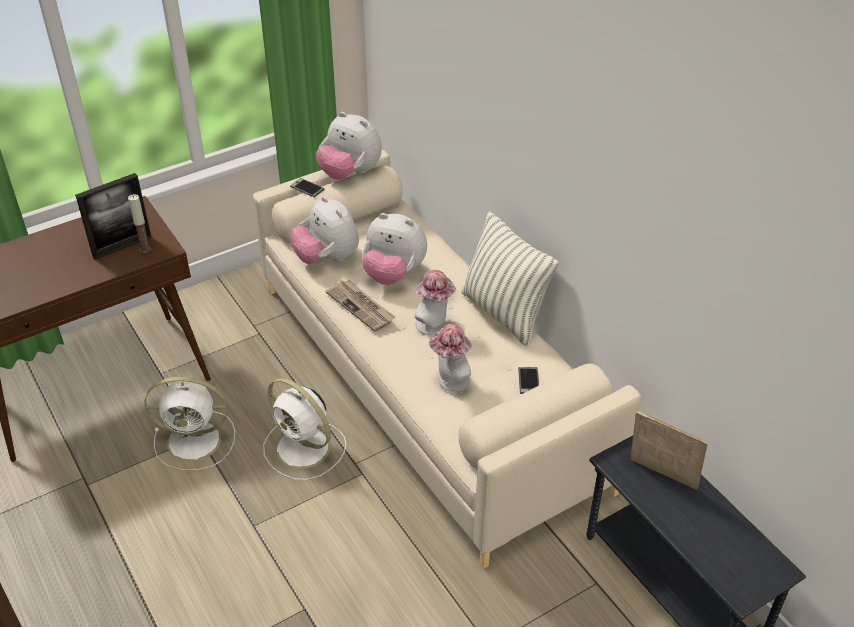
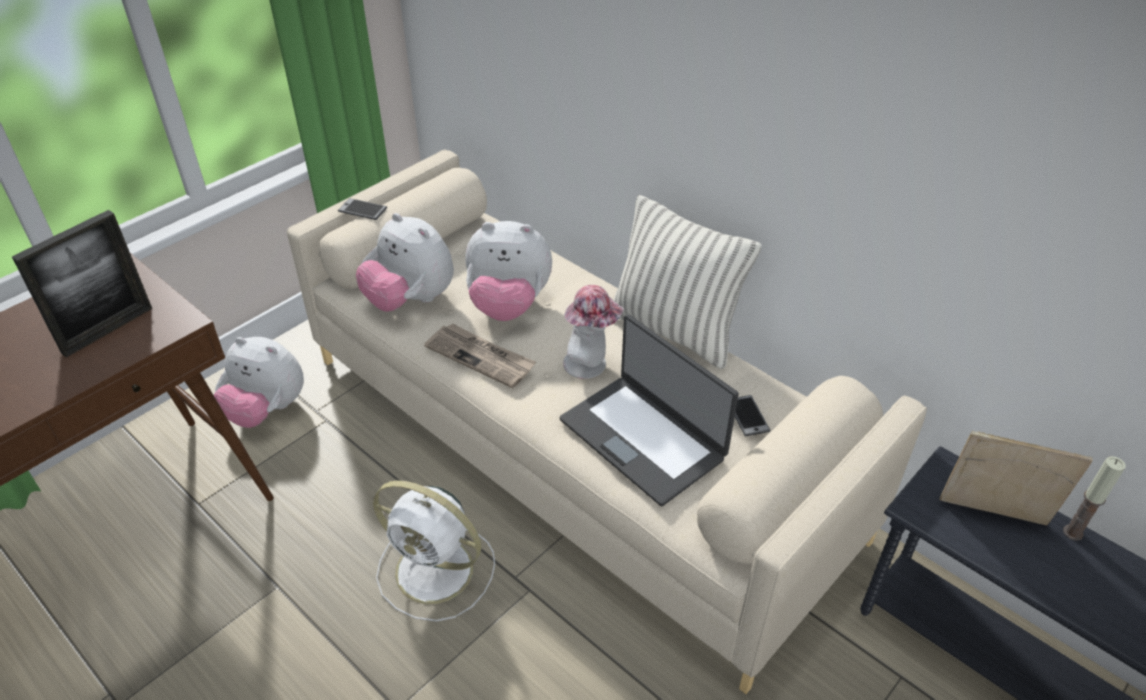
camera: 15 degrees left, 0 degrees up
(145, 249) = (146, 328): candle -> candle (1073, 532)
(197, 440) = (276, 594): white fan -> none
(350, 173) = (414, 184): plush toy -> plush toy (266, 410)
(450, 381) = (643, 438): hat -> laptop

